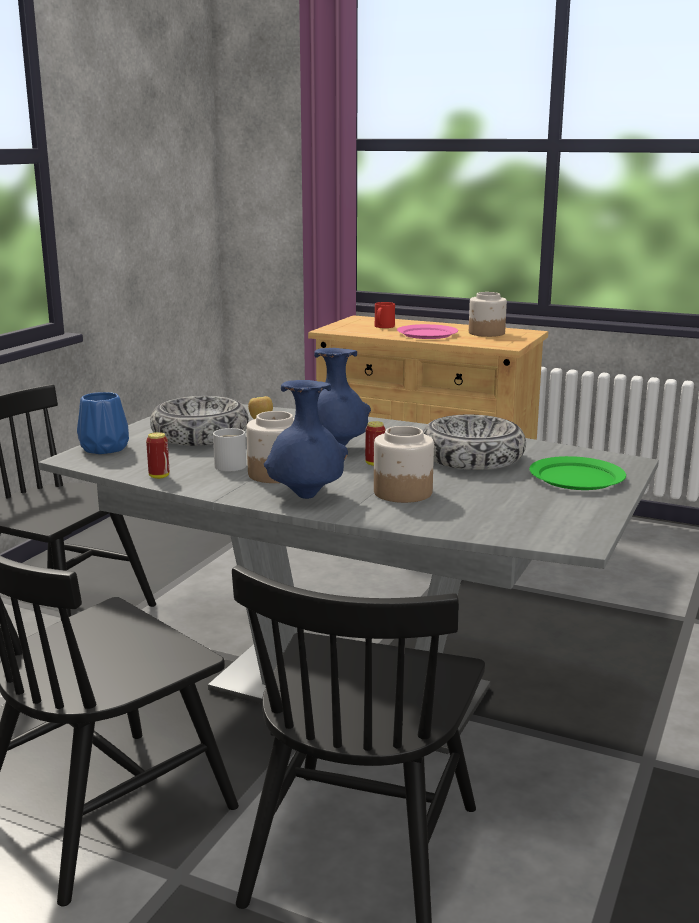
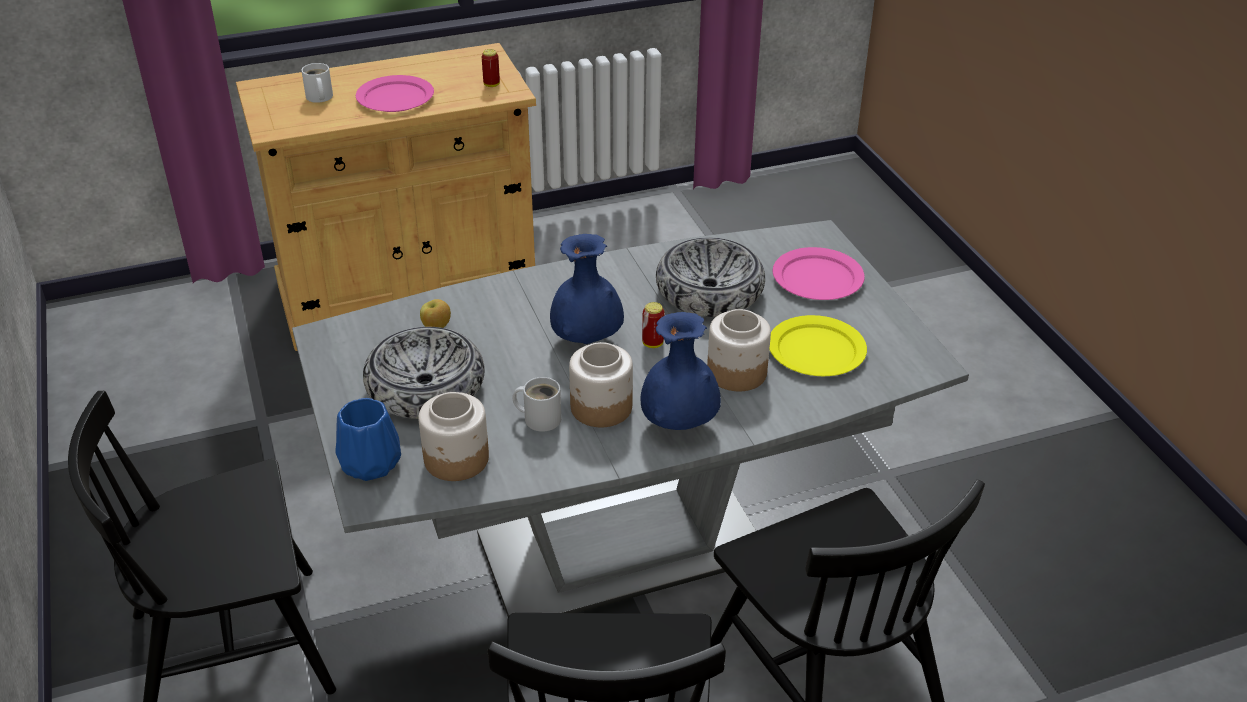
camera: 45 degrees left, 20 degrees up
(159, 476) = (509, 474): can -> can (491, 85)
(383, 326) = (319, 98): red mug -> white mug
(486, 333) = (450, 71): jar -> jar (456, 459)
(490, 504) = (816, 351): none -> yellow plate
(577, 477) = (817, 277): green plate -> pink plate

